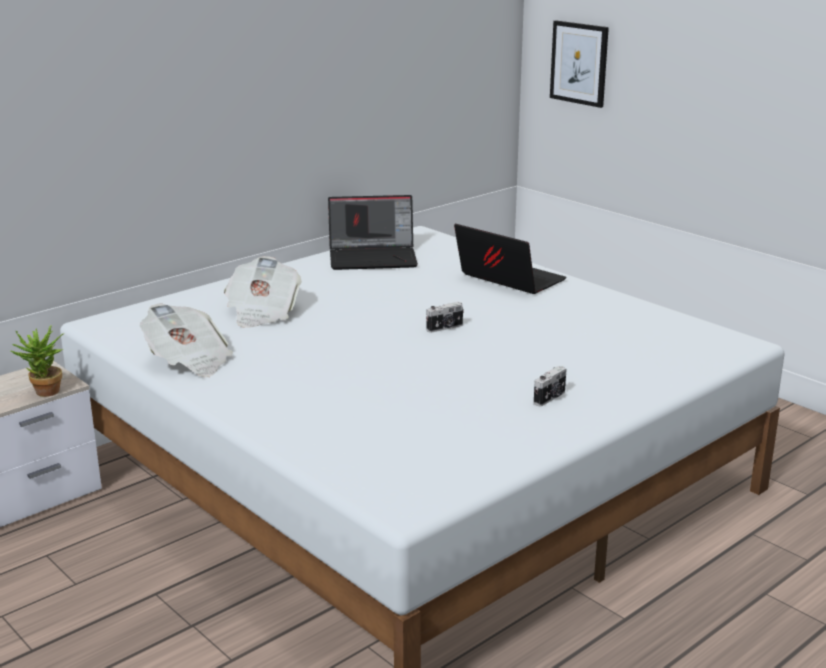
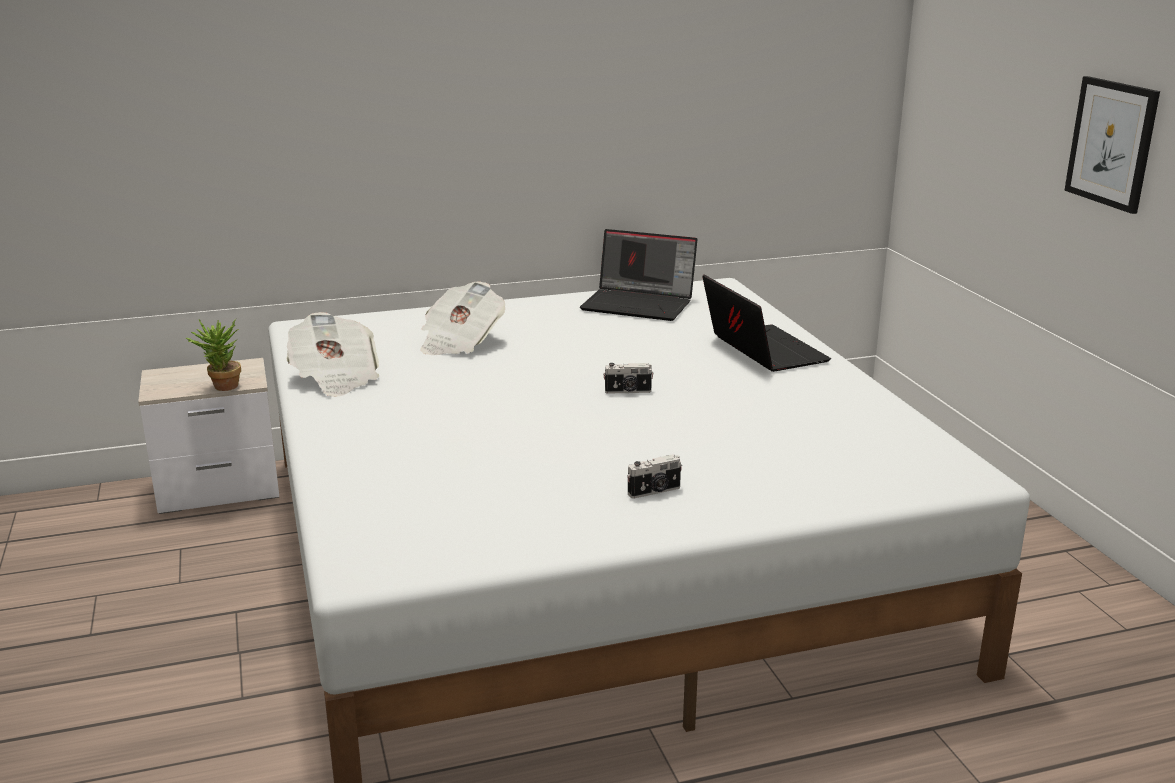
camera: 25 degrees right, 0 degrees up
(579, 63) = (955, 101): picture -> picture (1112, 143)

